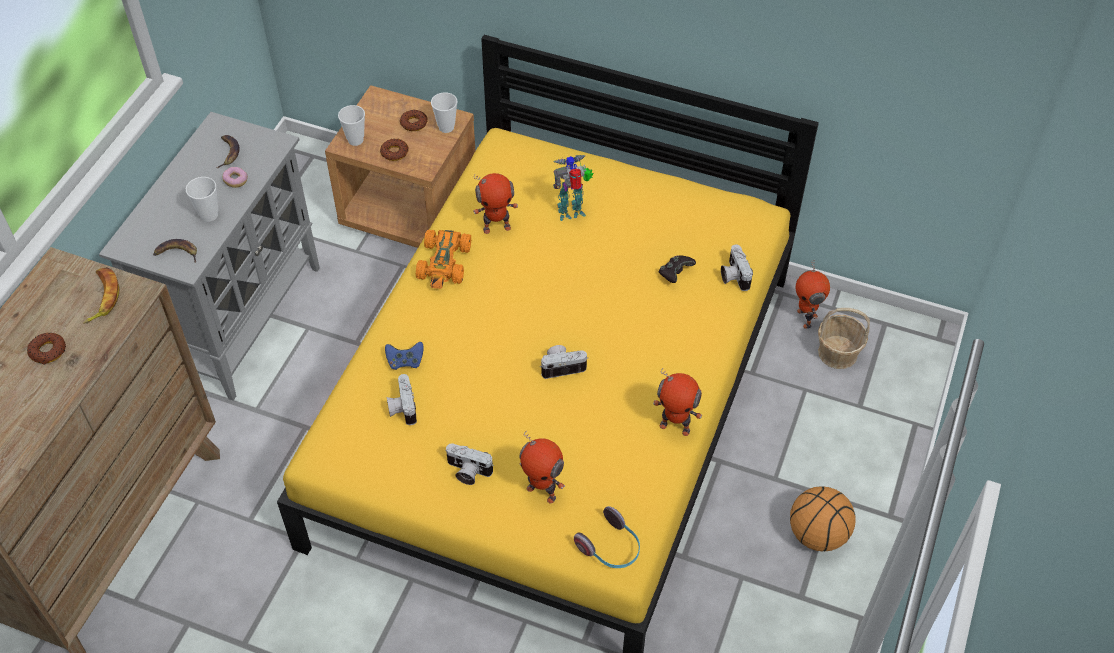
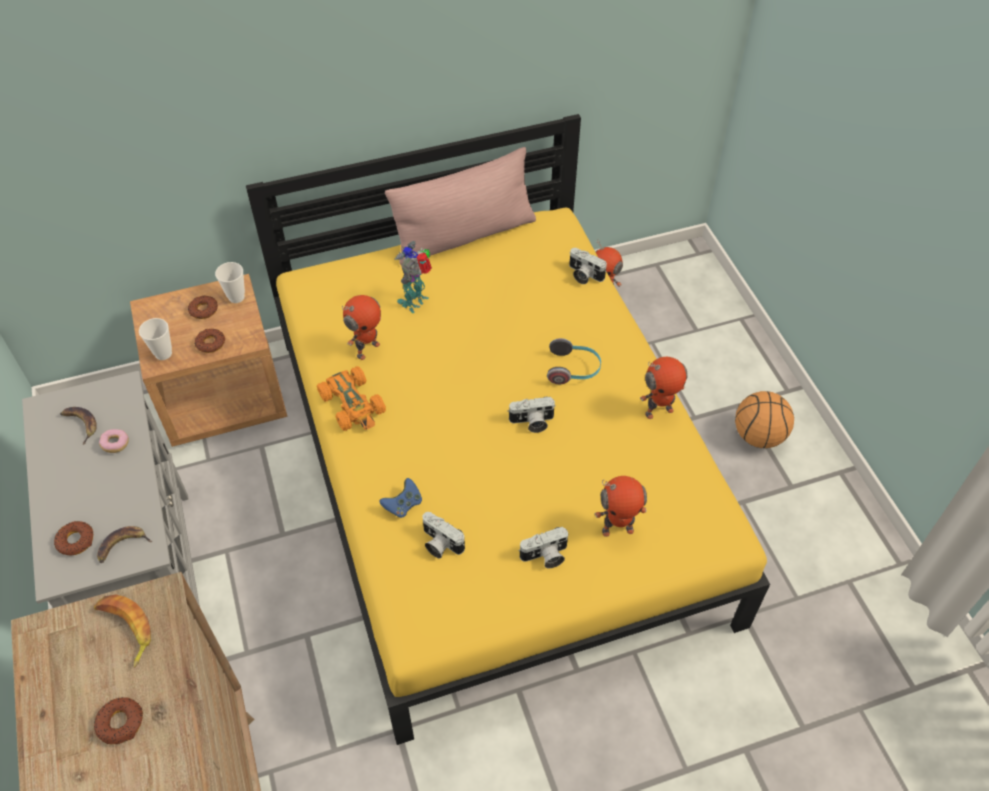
camera: 40 degrees left, 0 degrees up
(154, 231) = (76, 541): none -> donut
(209, 215) = (120, 491): cup -> none
(562, 366) = (532, 422): camera -> camera turned 135 degrees counterclockwise
(611, 548) = (710, 533): headphones -> headphones (573, 369)
(668, 182) = (465, 236): none -> pink pillow
(675, 274) = (542, 299): black game controller -> none
(837, 352) = (647, 303): basket -> none

